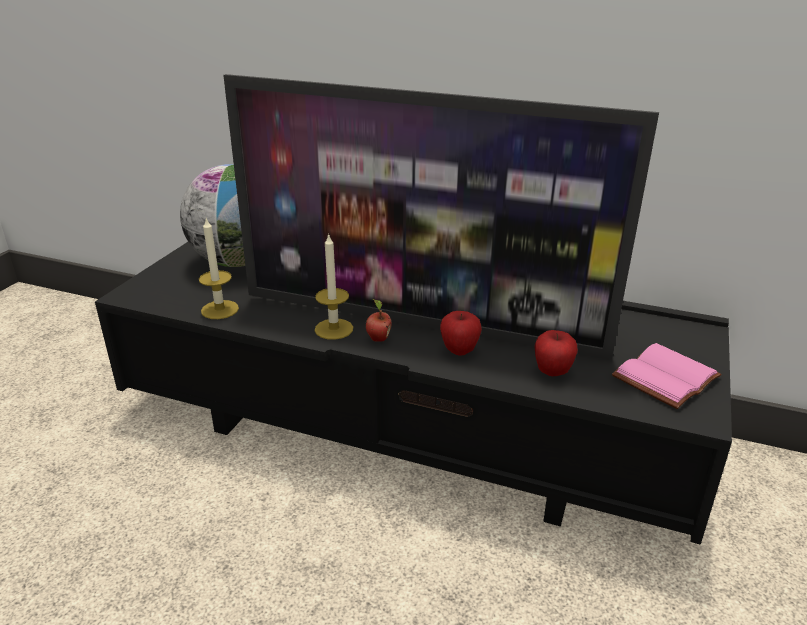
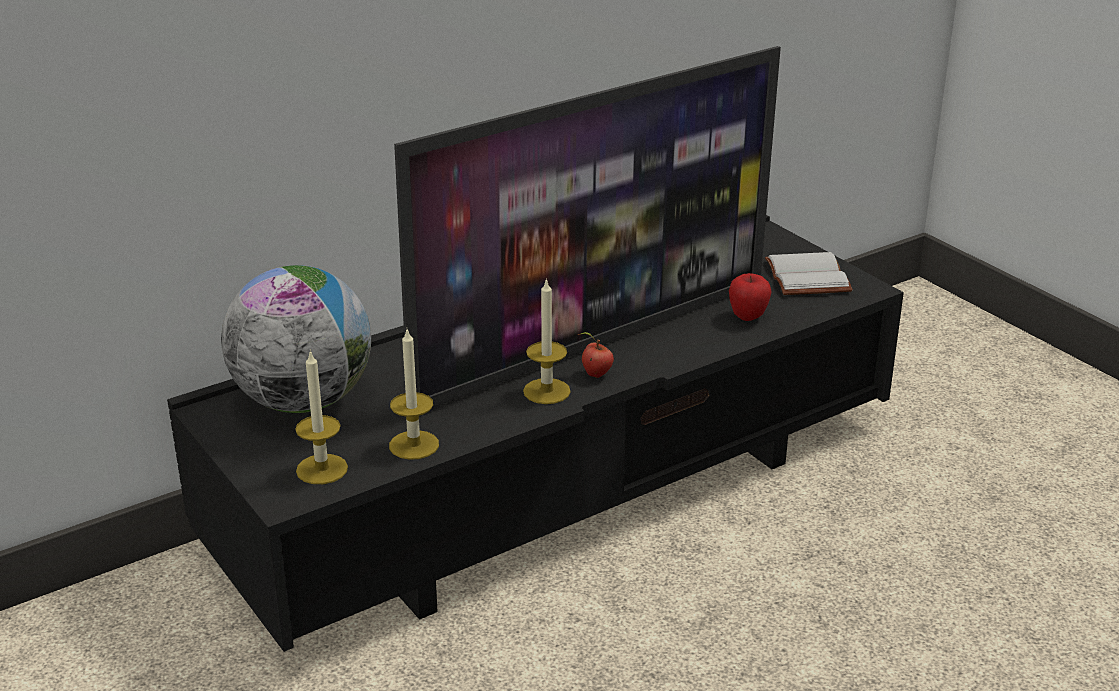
camera: 55 degrees left, 0 degrees up
(168, 293) = (322, 469): none -> candle
(459, 351) = (666, 343): apple -> none
(667, 379) = (810, 277): pink book -> white book

